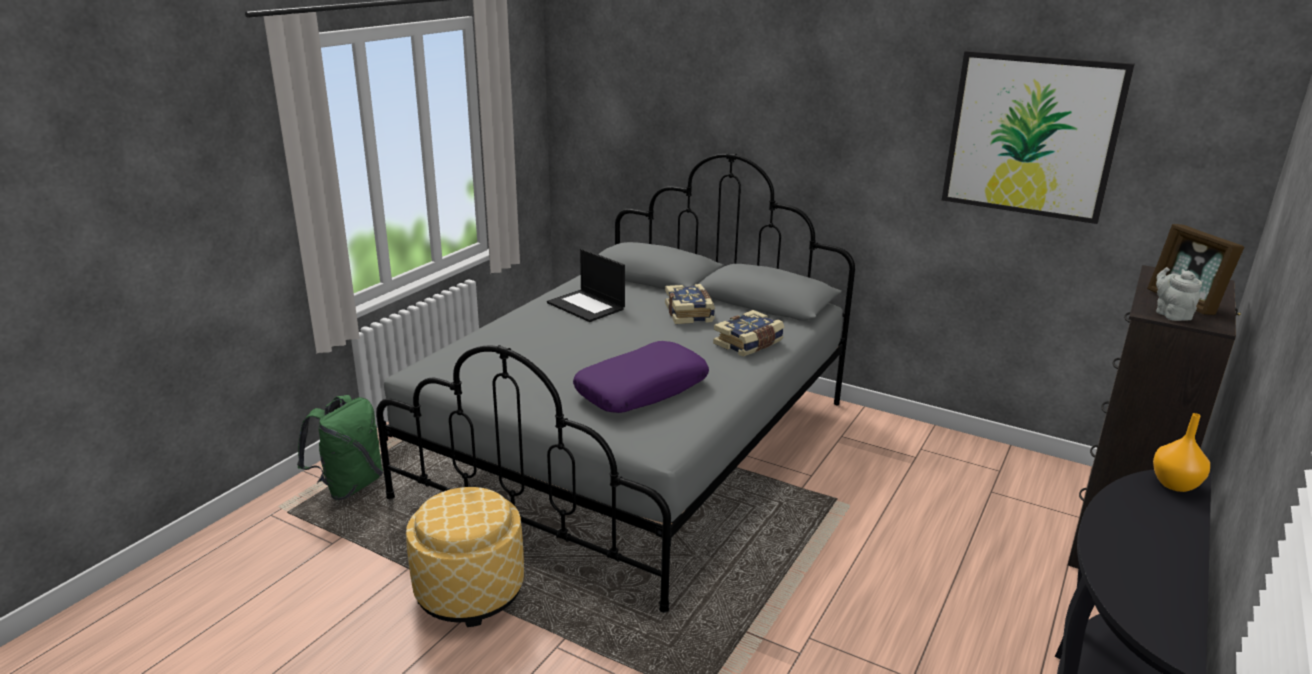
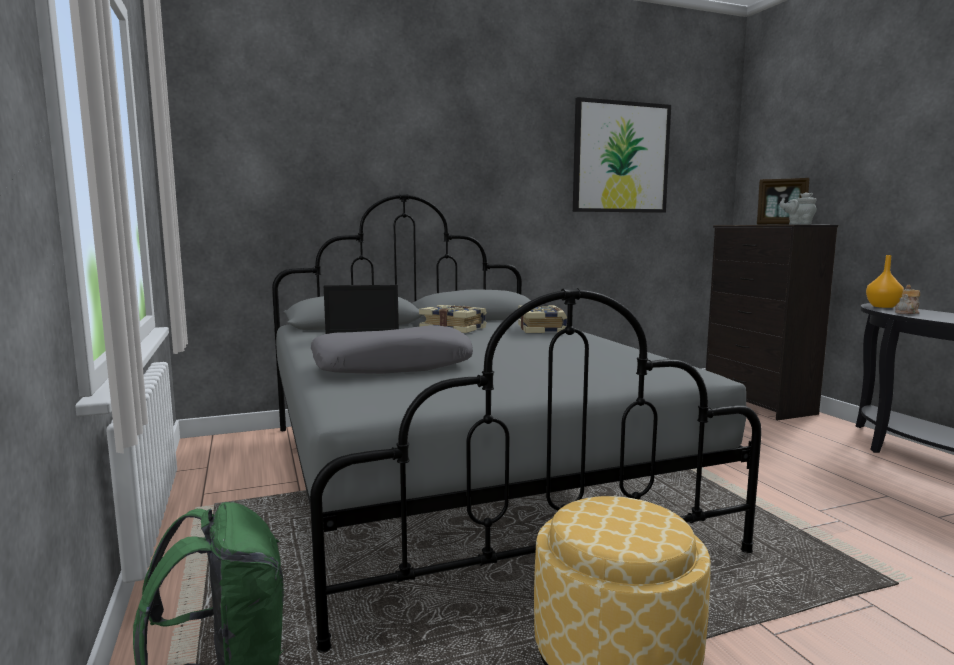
camera: 50 degrees left, 15 degrees down
(530, 343) = (392, 366): none -> grey pillow
(641, 389) = (572, 359): purple pillow -> none
(1133, 505) = (907, 312): none -> teapot

